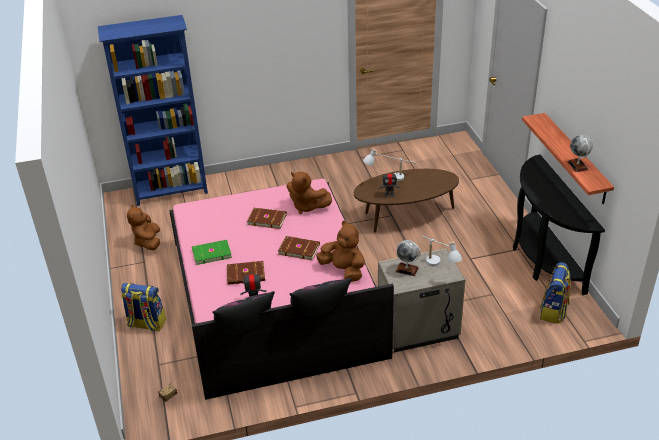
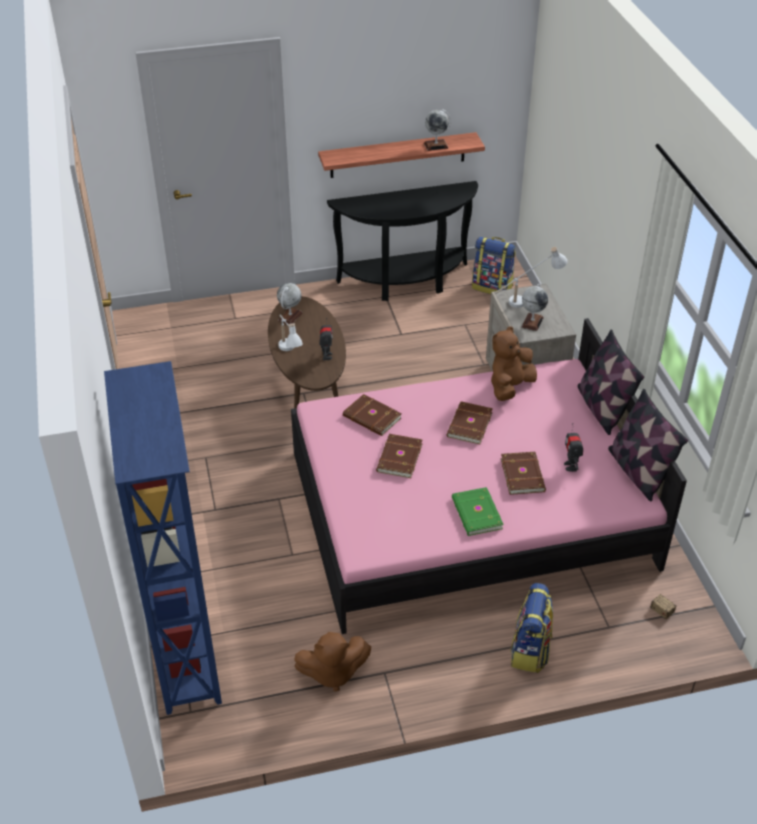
camera: 90 degrees left, 5 degrees up
(307, 206) = (371, 418): brown plush toy -> brown book
(432, 176) = (290, 316): none -> globe

